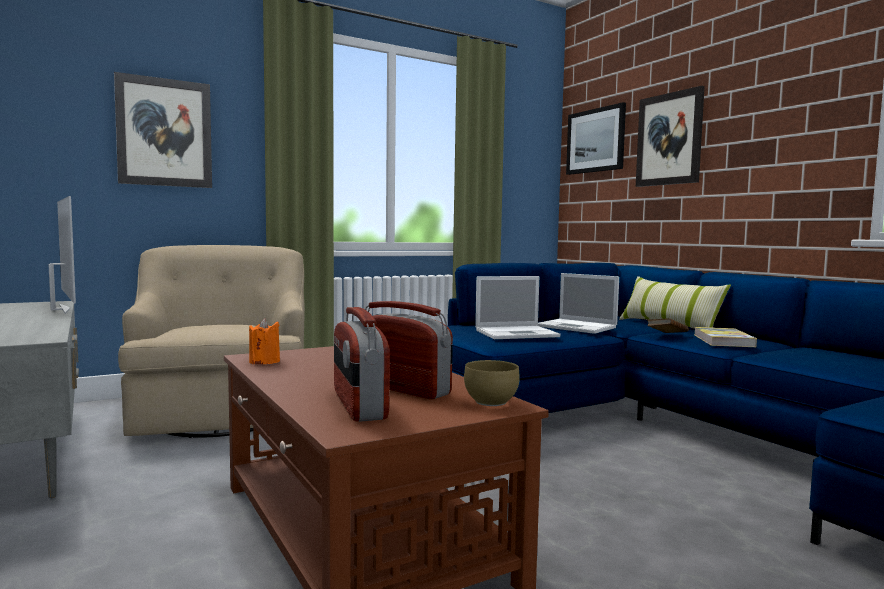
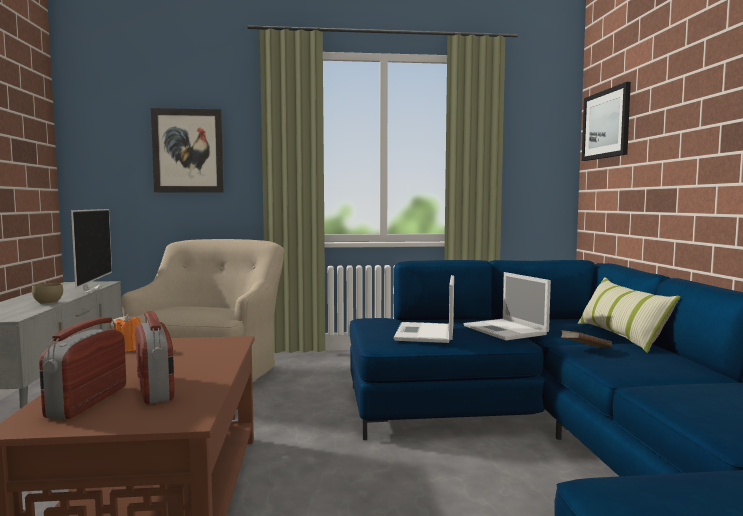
camera: 25 degrees right, 0 degrees up
(492, 403) = (183, 415): brown bowl -> brown bowl (47, 303)
(517, 333) = (425, 333): laptop -> laptop turned 90 degrees clockwise
(669, 139) = (666, 121): picture -> none
(723, 340) = (641, 363): book -> none

